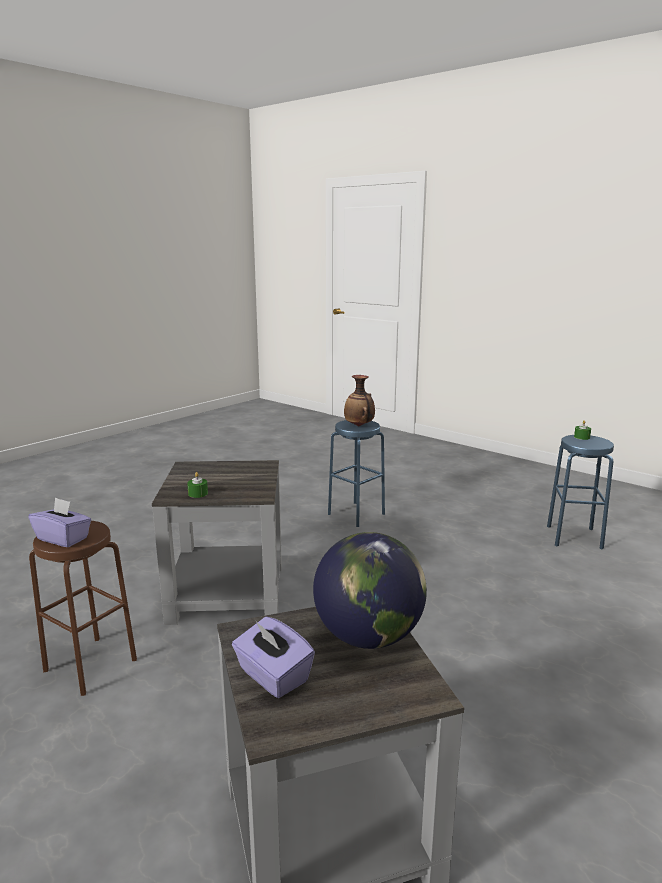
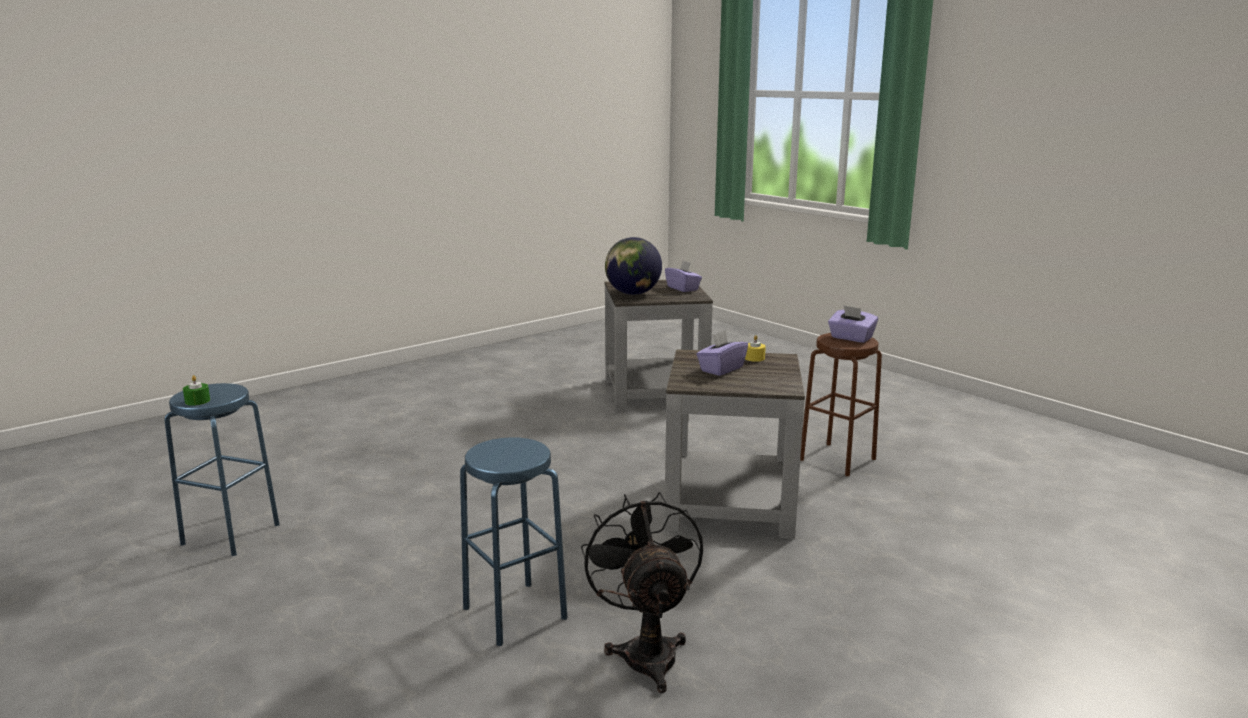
camera: 170 degrees left, 0 degrees up
(198, 493) = (754, 358): green candle -> yellow candle
(233, 479) = (721, 369): none -> purple tissue box
(283, 506) = (646, 651): none -> black fan
(359, 426) = (506, 450): vase -> none

